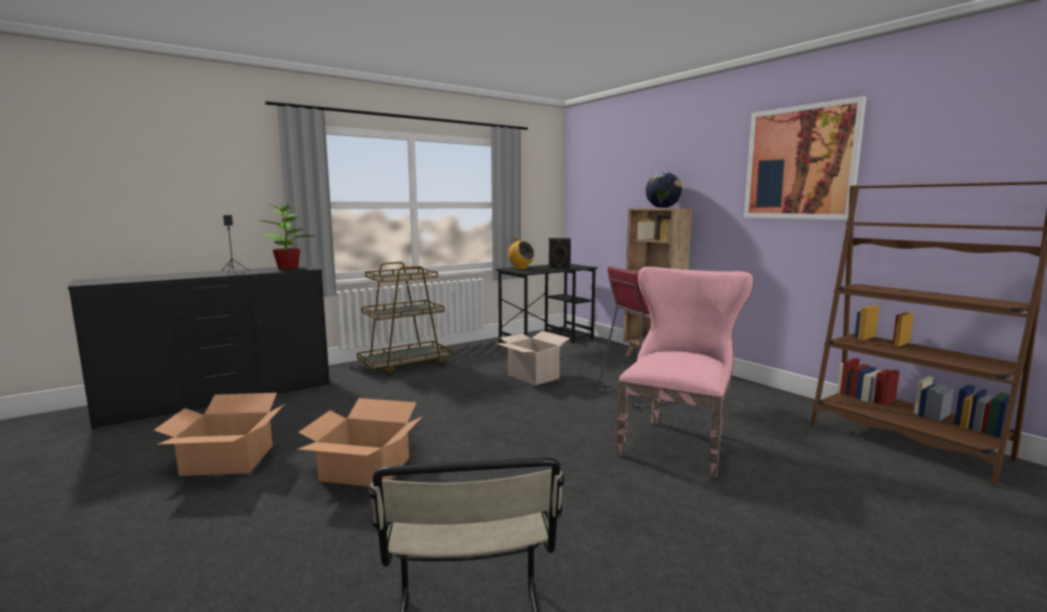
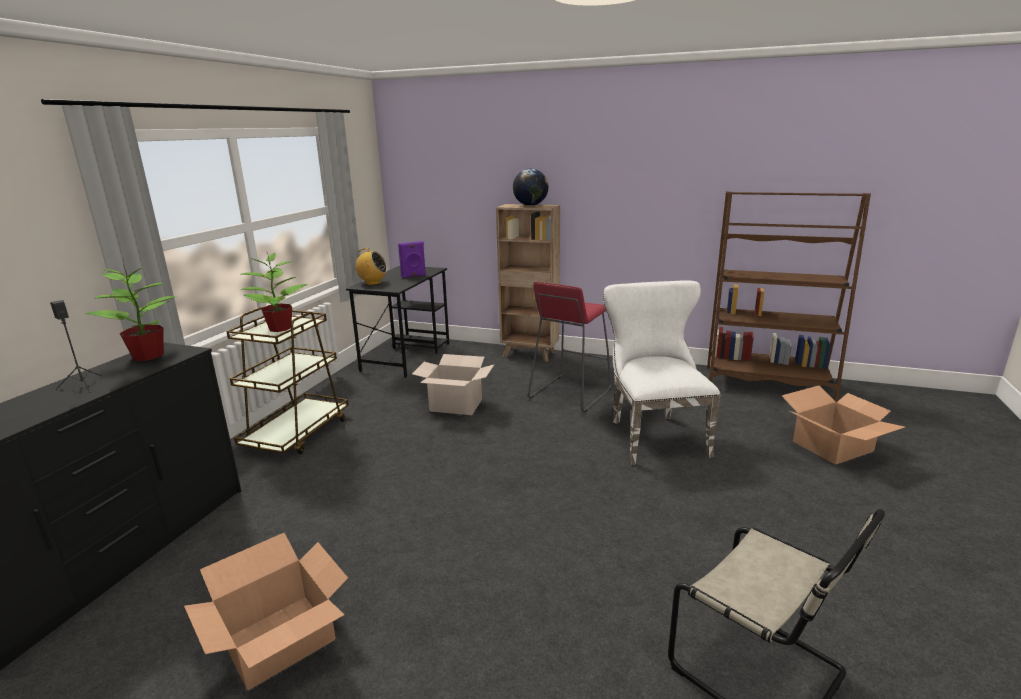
camera: 35 degrees left, 10 degrees up
(365, 470) = (455, 573): cardboard box -> cardboard box (833, 446)
(400, 276) = (279, 328): none -> potted plant
(559, 268) = (413, 276): black speaker -> purple speaker
(677, 442) = (652, 435): pink chair -> white chair
(800, 163) = (666, 165): picture -> none

